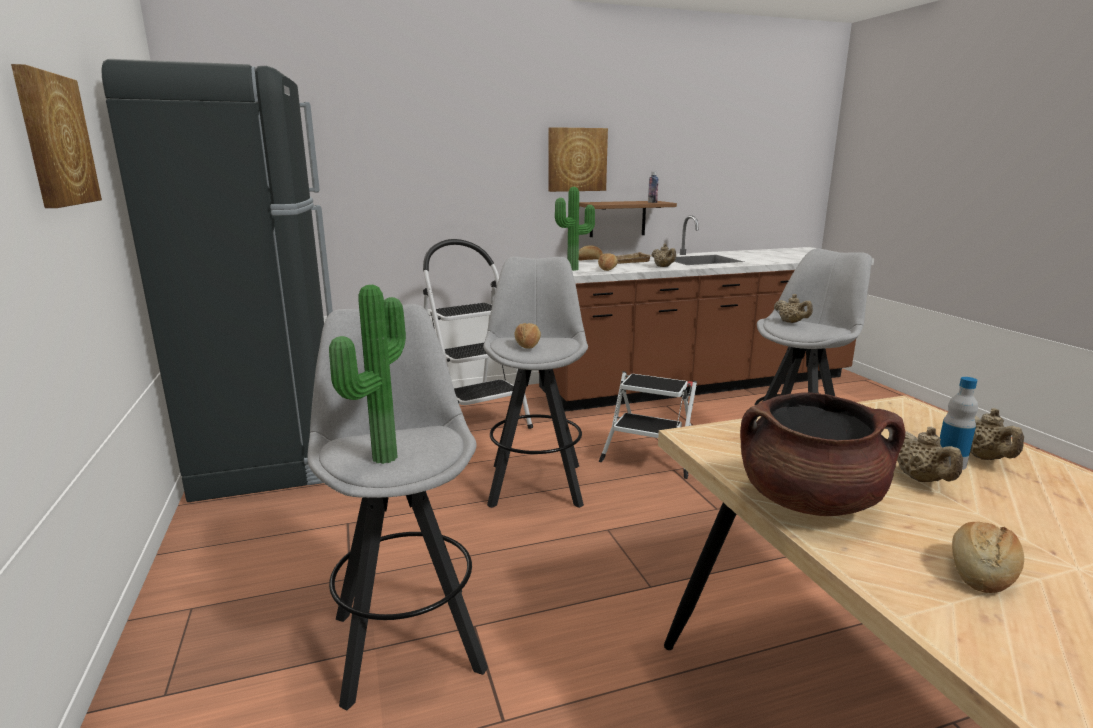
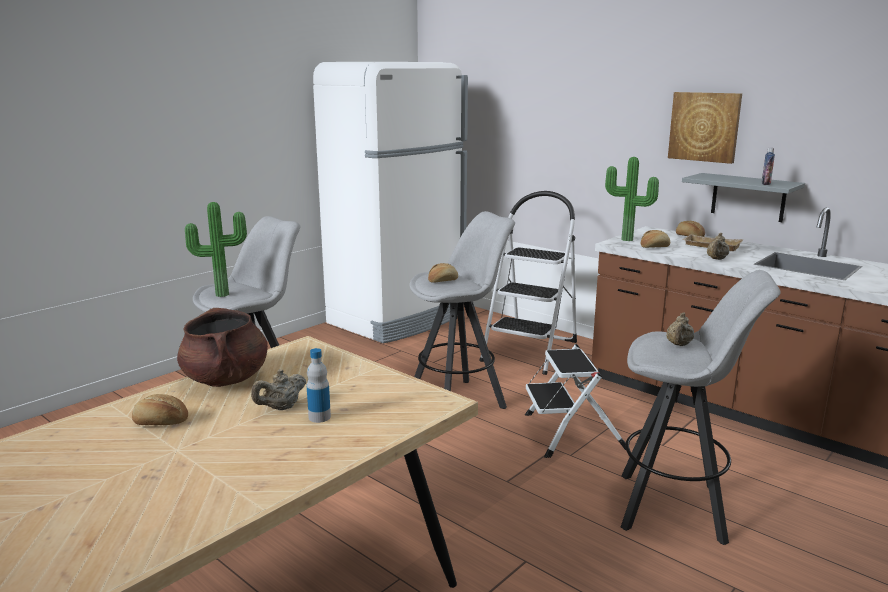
camera: 60 degrees right, 0 degrees up
(54, 140) = (251, 112): picture -> none
(272, 455) = (397, 319): black fridge -> white fridge
(617, 218) = (748, 197): brown shelf -> grey shelf
(983, 458) = (341, 429): beige teapot -> none

